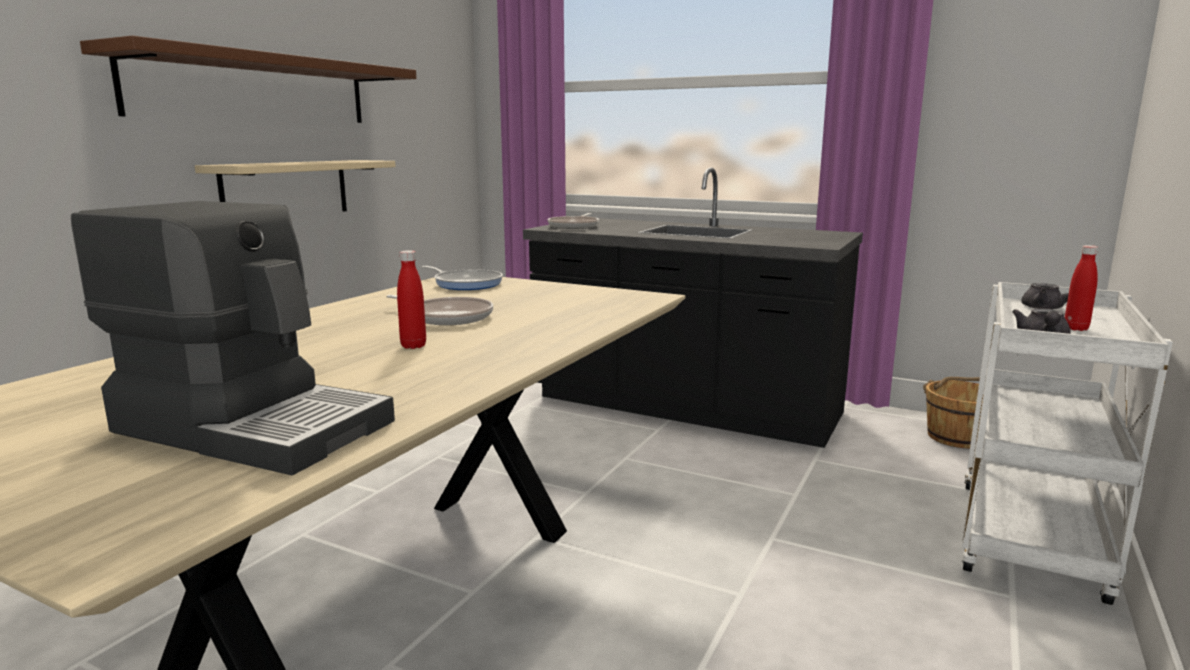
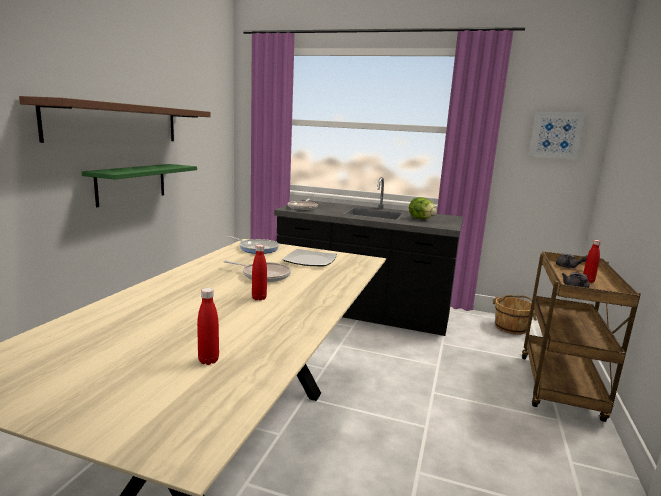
camera: 10 degrees left, 0 degrees up
(255, 425) = (208, 360): coffee machine -> red bottle
(286, 190) = (131, 184): beige shelf -> green shelf
(543, 298) = (309, 260): none -> plate
(777, 236) = (421, 219): none -> lettuce
(1031, 543) = (560, 388): white cart -> brown cart
(1041, 69) = (556, 135): none -> picture

